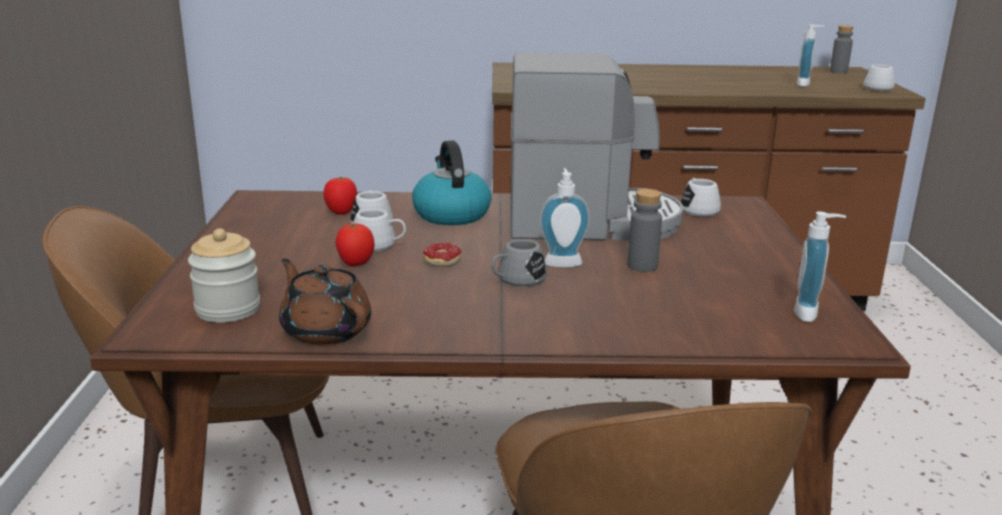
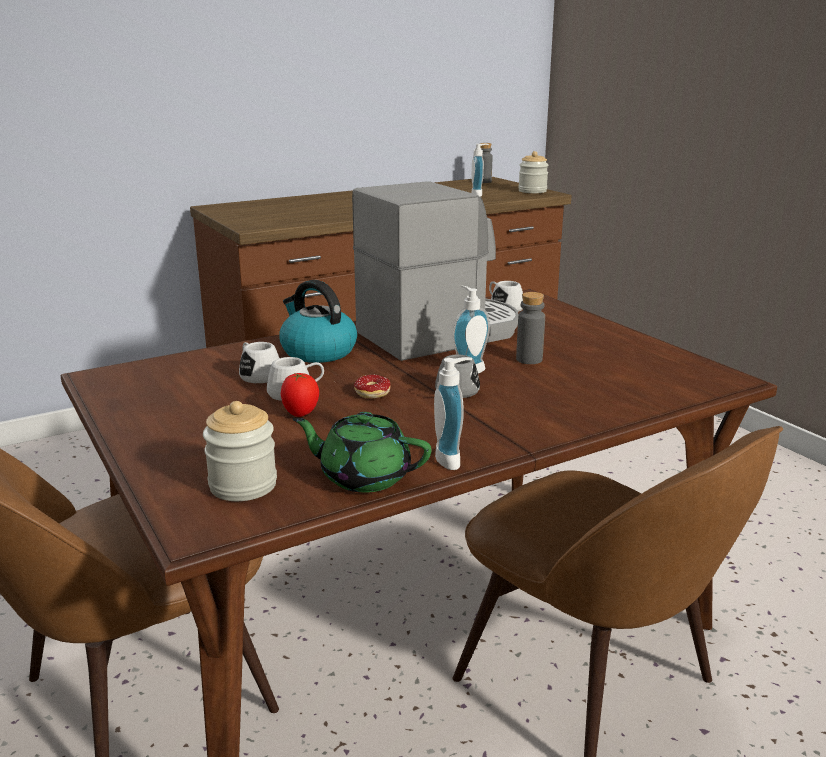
camera: 30 degrees left, 0 degrees up
(325, 330) = (363, 477): brown teapot -> green teapot
(341, 213) = (213, 372): tomato -> none
(811, 313) = (681, 366): soap dispenser -> soap dispenser (452, 459)
(880, 88) = (532, 191): white mug -> jar

